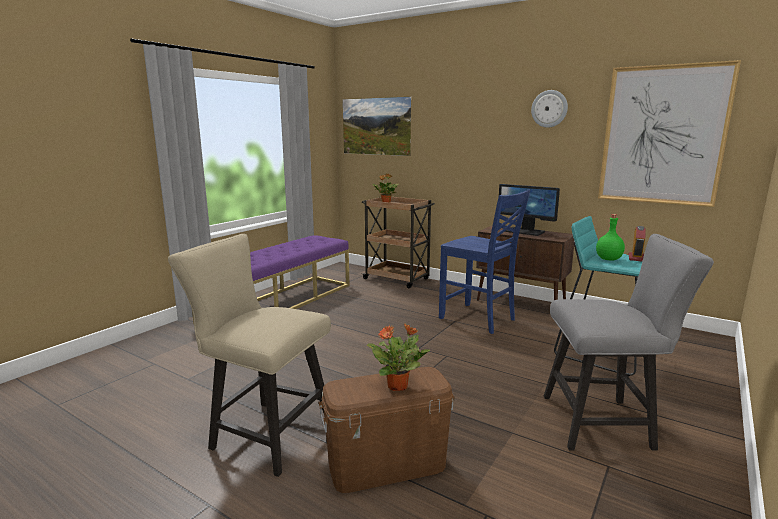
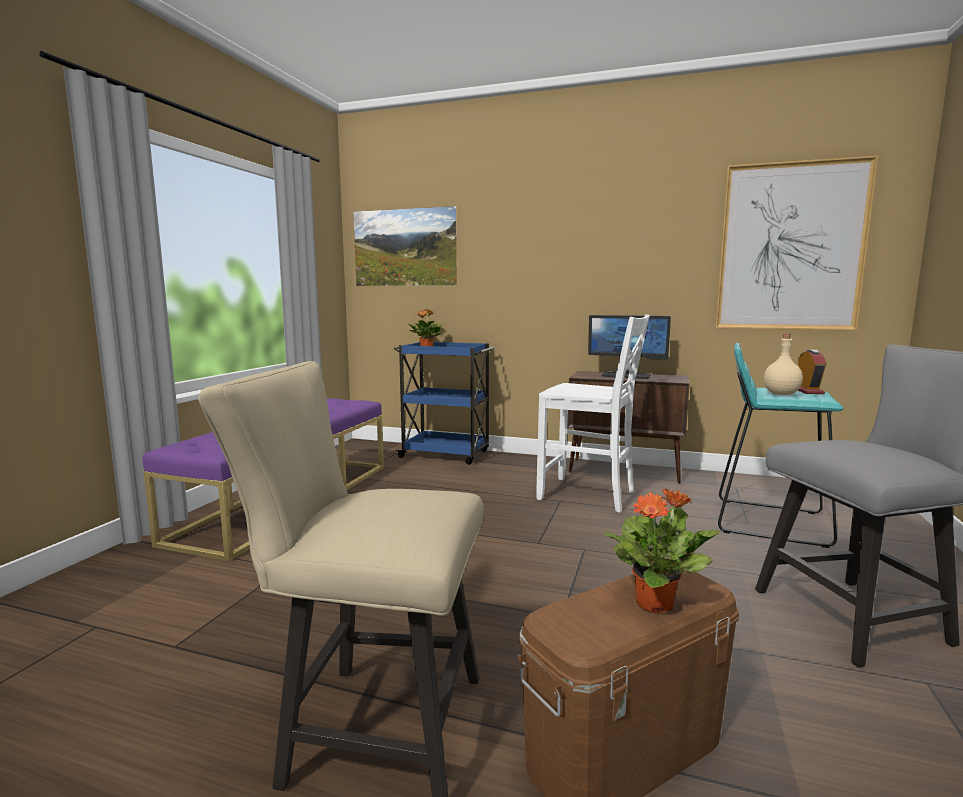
camera: 15 degrees left, 5 degrees down
(397, 279) = (446, 454): brown cart -> blue cart
(478, 319) = (589, 495): blue chair -> white chair
(549, 108) = (647, 218): wall clock -> none
(608, 259) = (780, 394): green bottle -> beige bottle

